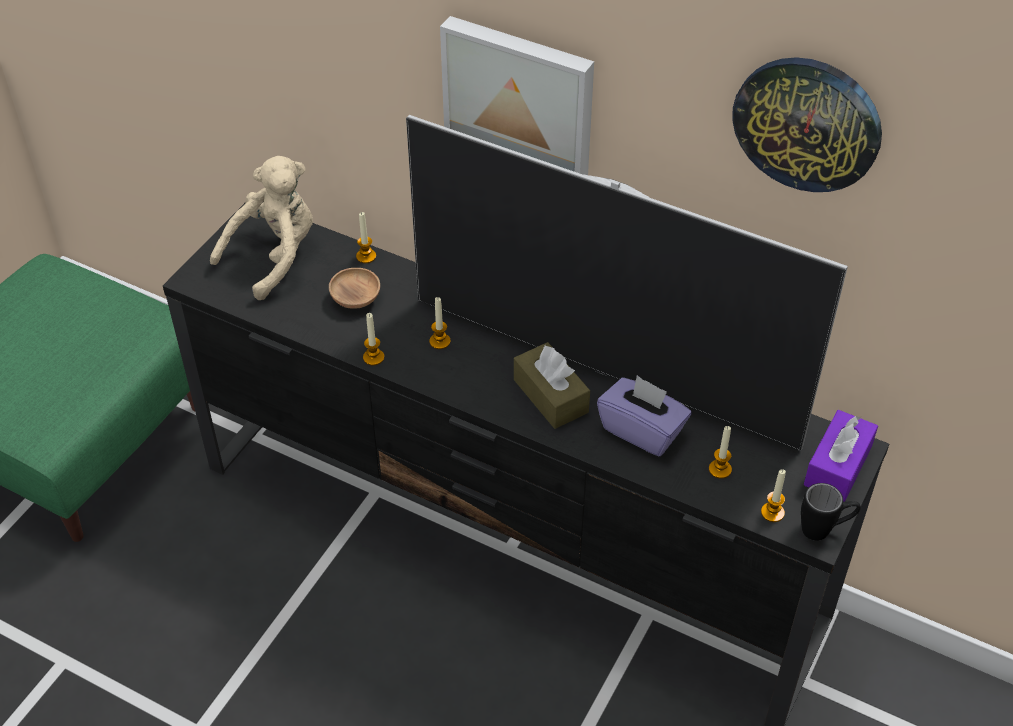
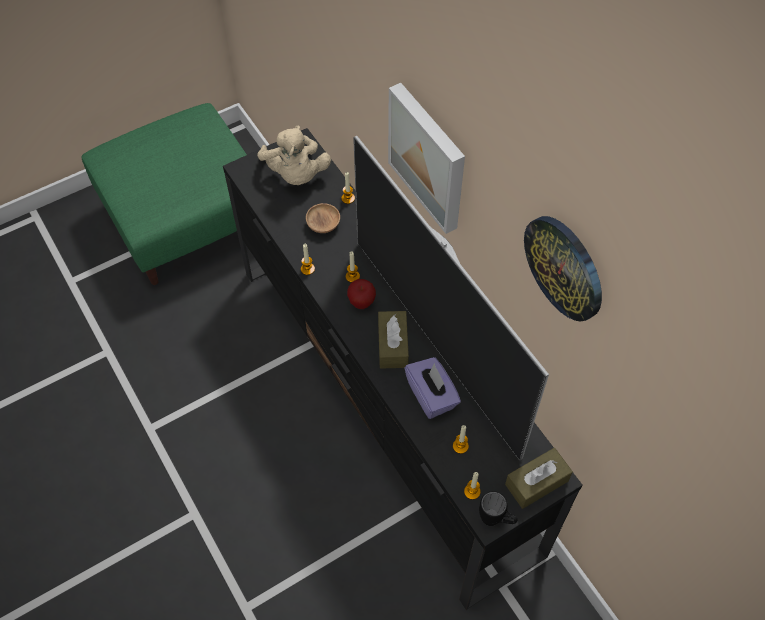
camera: 30 degrees right, 10 degrees up
(274, 256) = (296, 174): beige plush toy -> beige plush toy turned 90 degrees clockwise
(474, 366) = (361, 303): none -> apple
(837, 466) = (536, 482): purple tissue box -> brown tissue box

